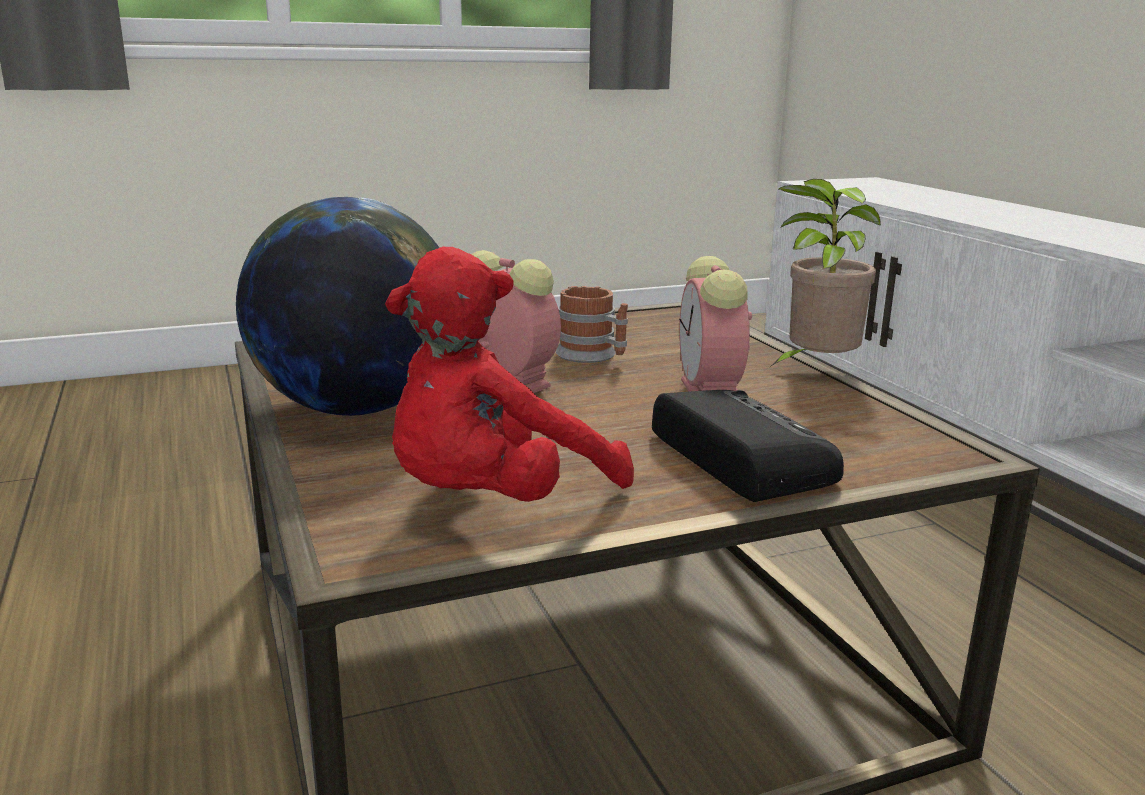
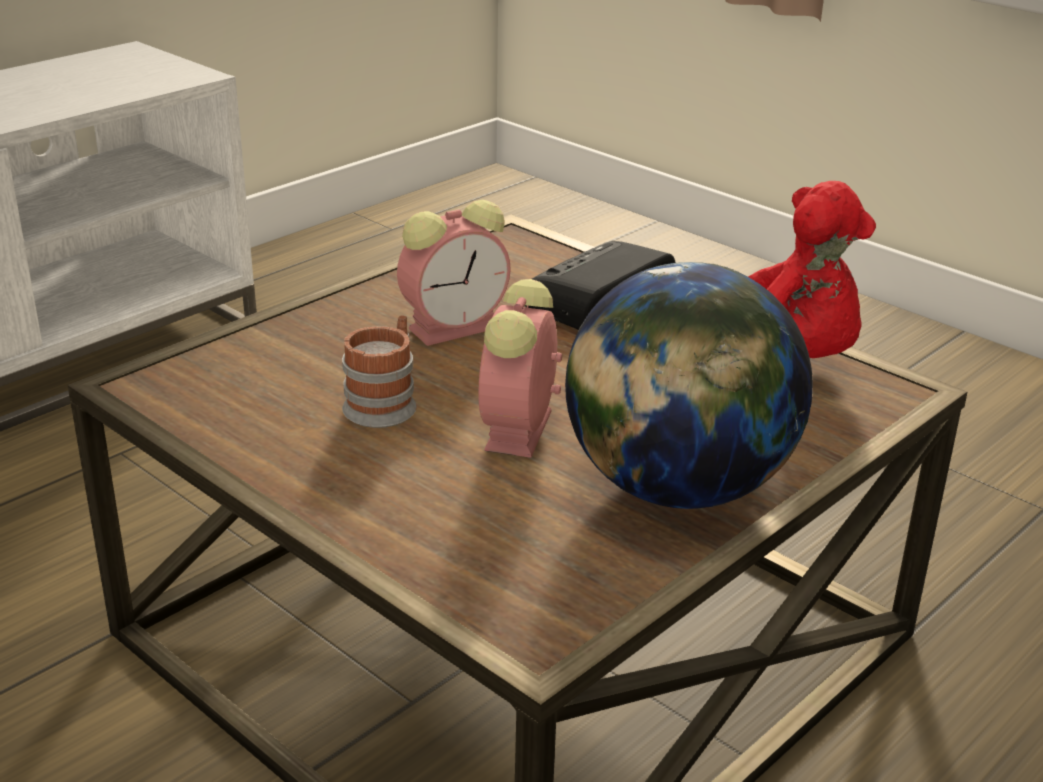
camera: 115 degrees left, 10 degrees up
(815, 370) = (348, 289): potted plant -> none

